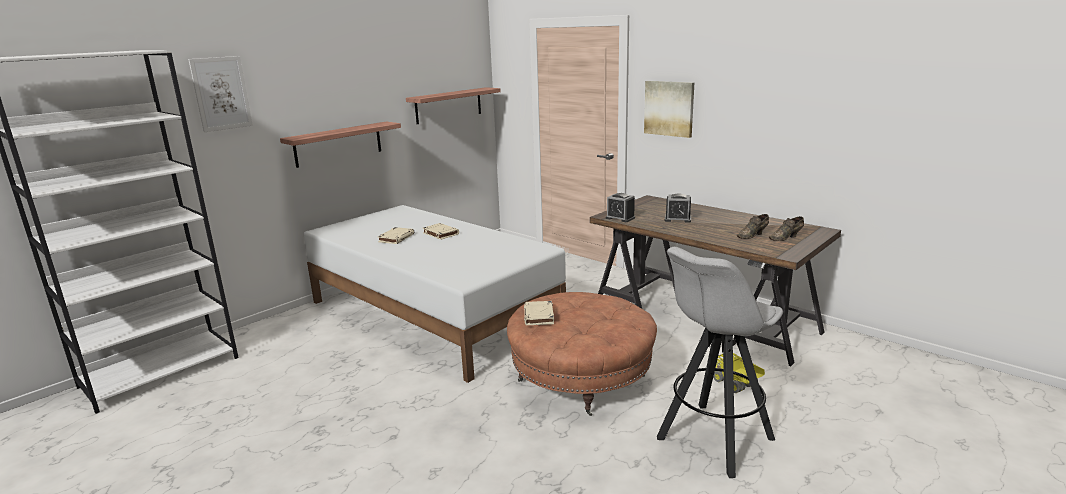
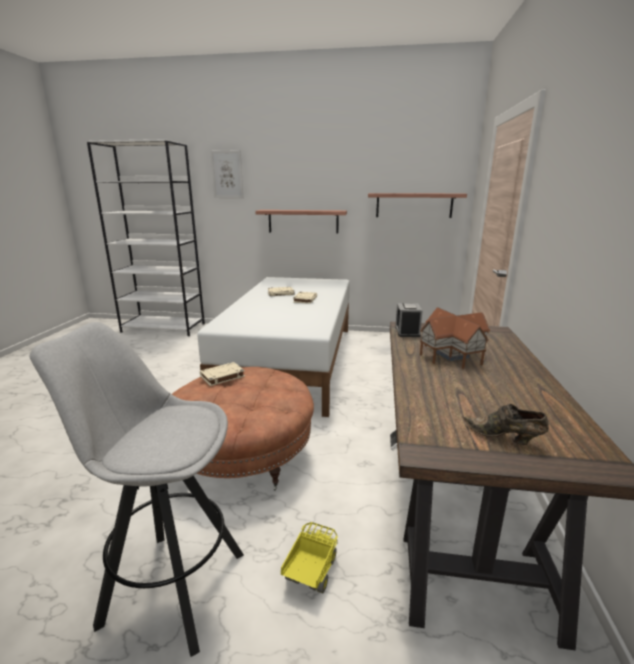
camera: 55 degrees right, 0 degrees up
(669, 108) = (546, 216): picture -> none
(677, 219) = (453, 355): alarm clock -> toy house
(753, 235) = (470, 409): brown shoe -> none

